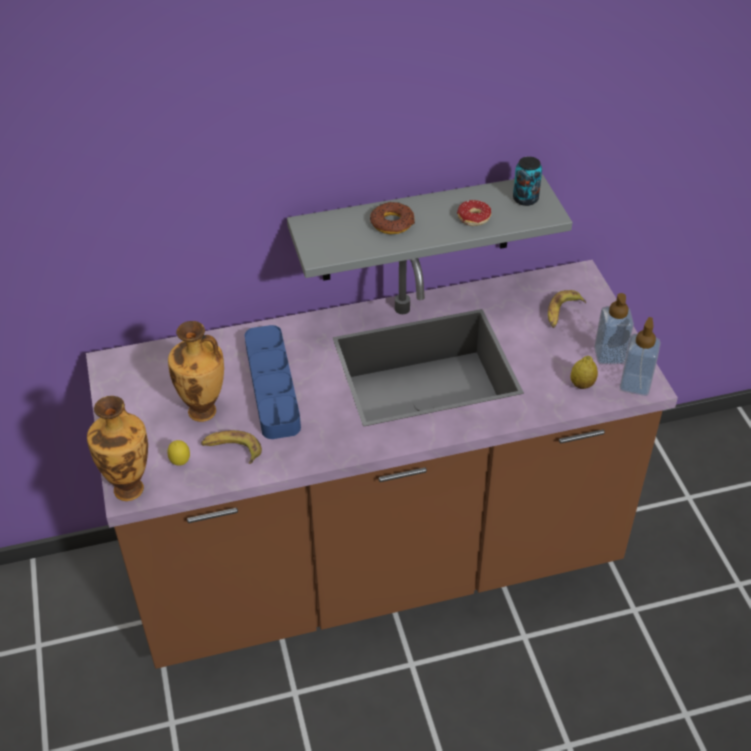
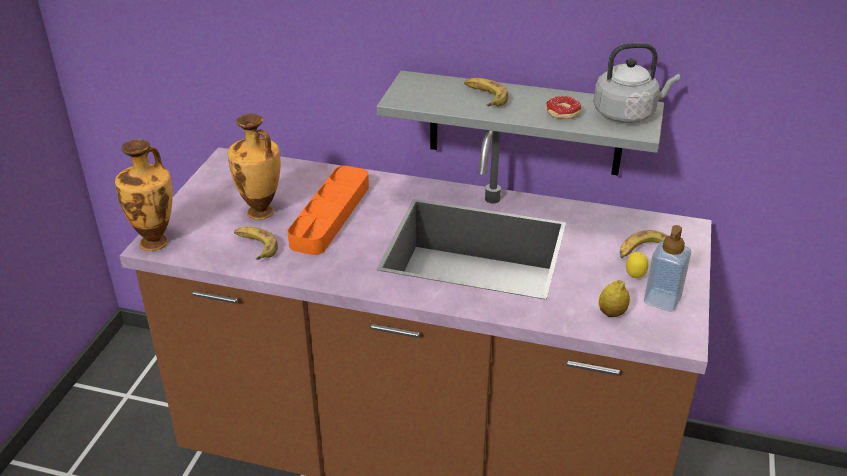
camera: 30 degrees right, 10 degrees down
(180, 463) = (208, 240): lemon -> lemon (634, 277)
(272, 386) = (330, 215): blue tray -> orange tray
(392, 223) = (484, 97): donut -> banana
(525, 199) = (627, 114): can -> grey kettle
(635, 384) = (668, 333): soap dispenser -> none

